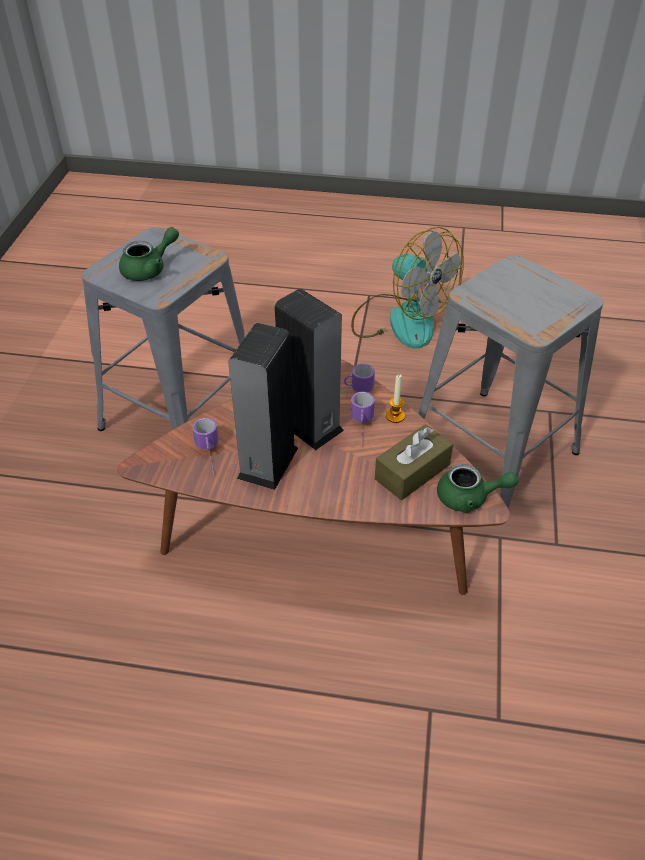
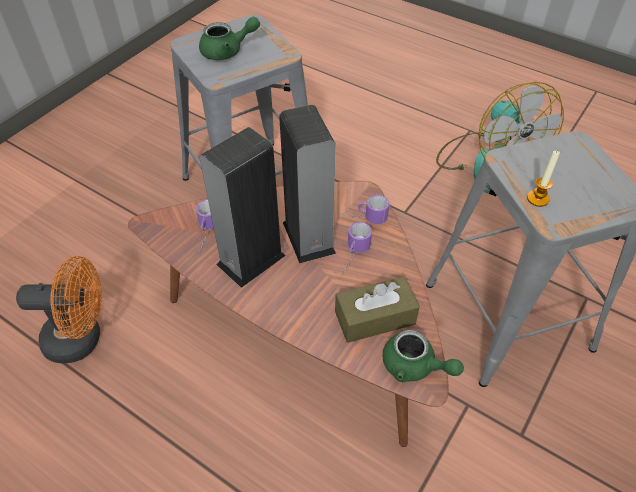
camera: 25 degrees right, 5 degrees up
(86, 626) = (82, 339): none -> orange fan
(395, 416) = (392, 256): candle -> candle (537, 199)

